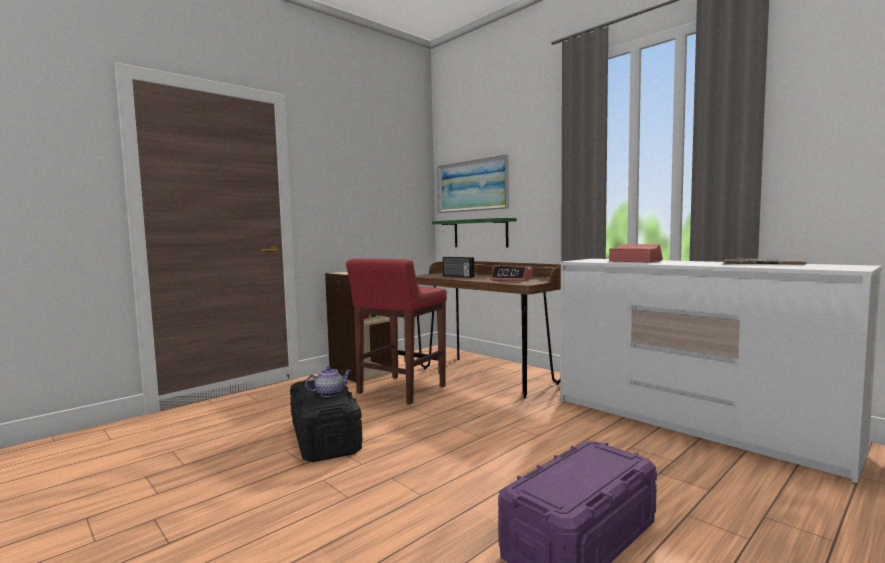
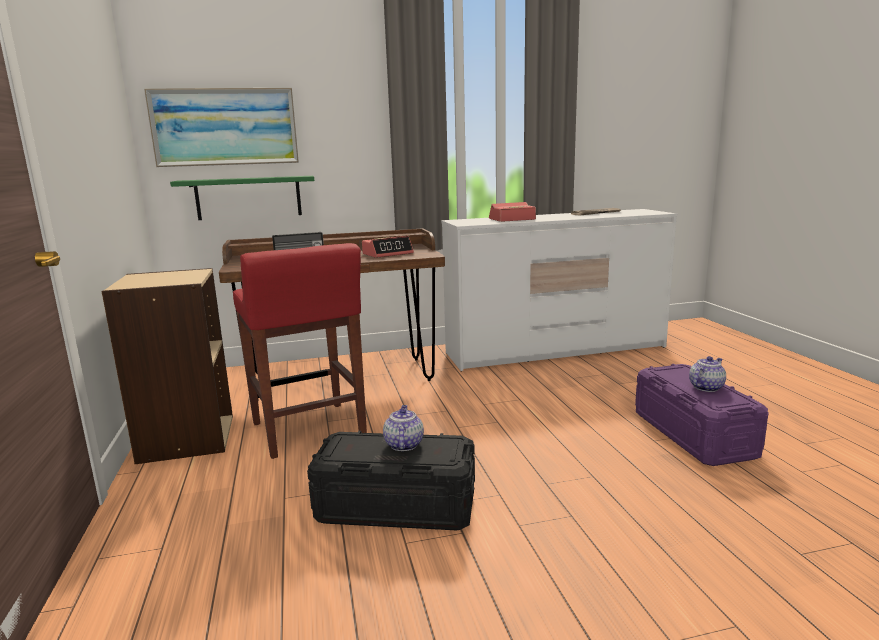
camera: 60 degrees left, 10 degrees up
(580, 478) = (706, 387): none -> teapot

